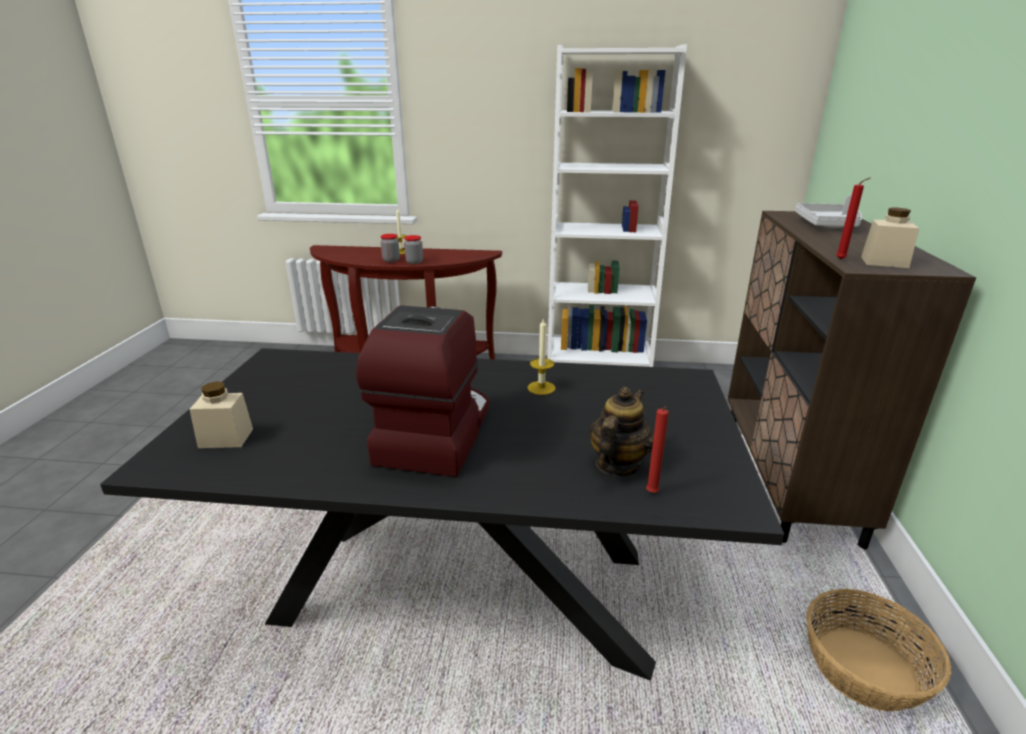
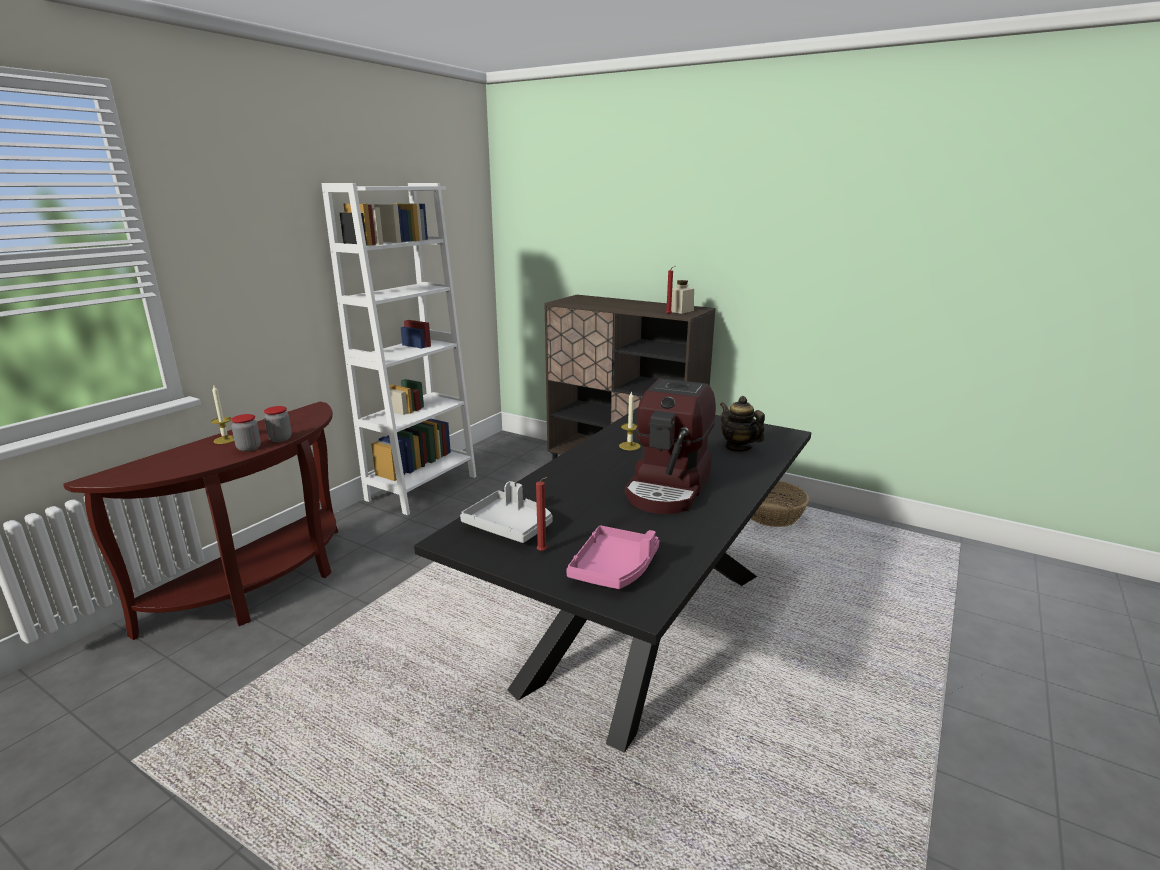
camera: 65 degrees left, 5 degrees down
(226, 438) = (614, 568): beige jar -> pink tray
(434, 434) = (669, 488): coffee machine -> coffee machine turned 105 degrees counterclockwise
(652, 494) = (770, 446): red candle -> red candle (543, 552)
(828, 225) = (600, 302): grey tray -> grey tray (509, 526)

